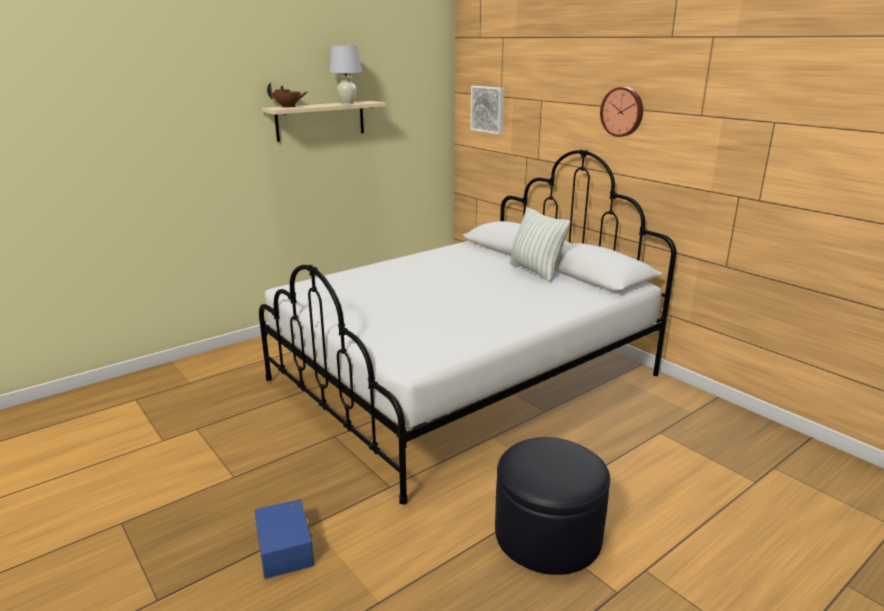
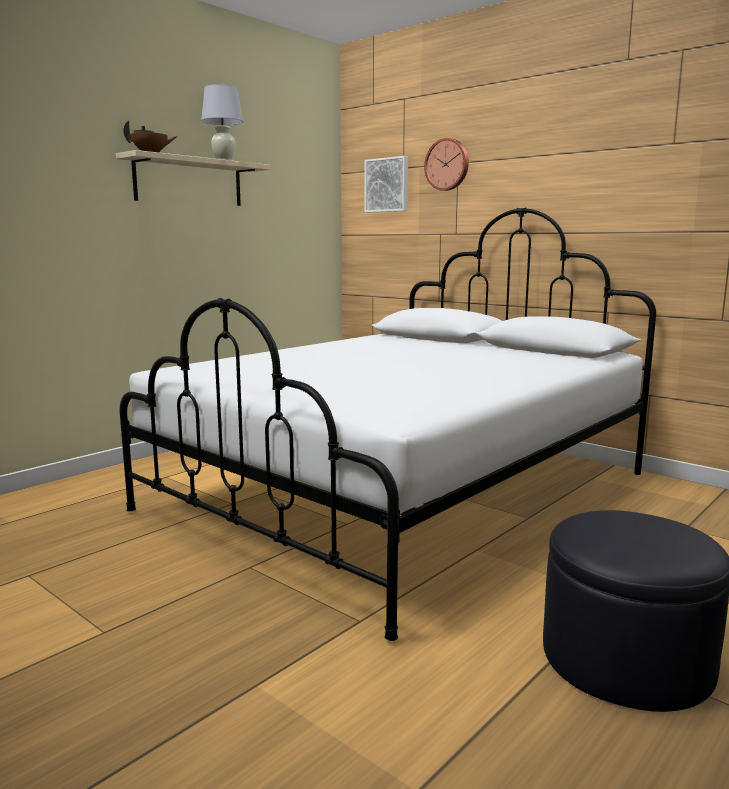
camera: 10 degrees left, 10 degrees down
(286, 548) = (223, 725): blue storage box -> none
(535, 271) = (483, 348): pillow -> none
(622, 111) = (569, 156): wall clock -> wall clock (447, 164)

